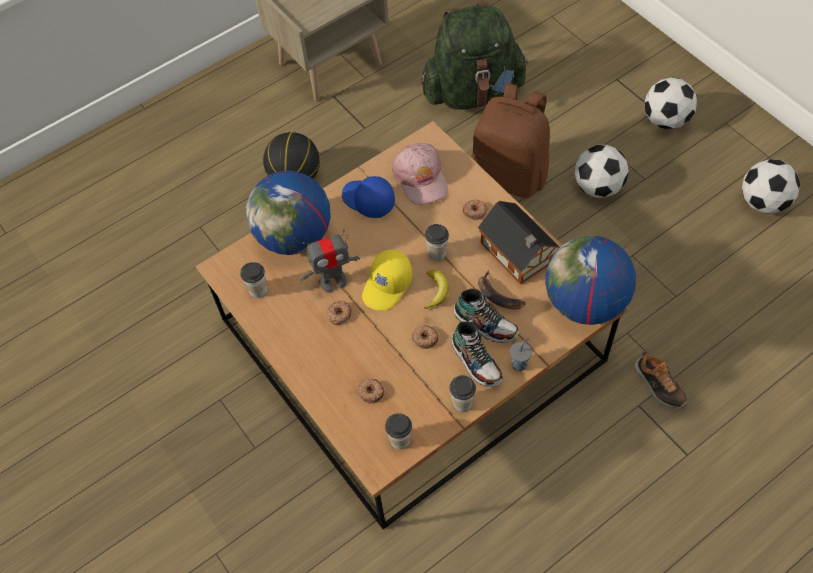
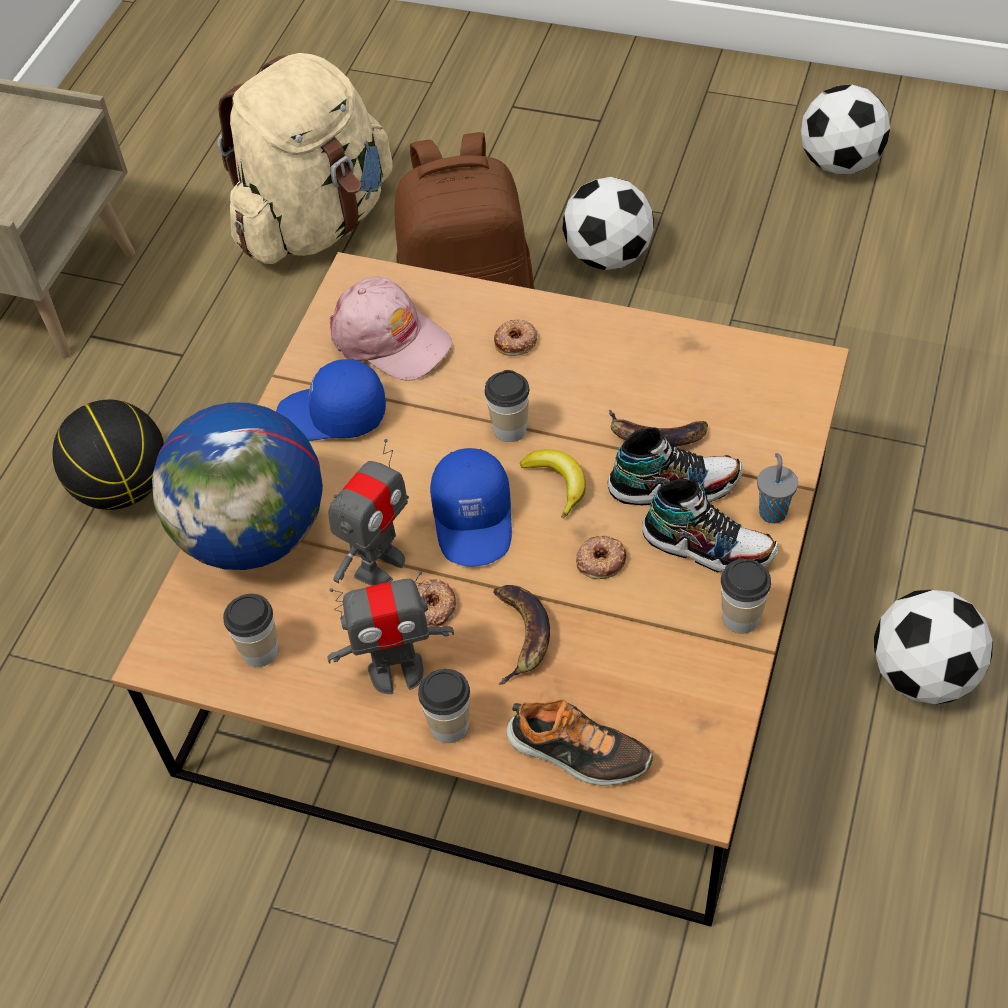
camera: 35 degrees left, 5 degrees down
(302, 333) = (396, 672): none -> toy robot
(364, 350) = (521, 634): none -> banana
(371, 392) = (587, 690): donut -> none
(387, 286) = (475, 520): yellow cap -> blue cap
(400, 440) = (696, 732): cup -> cup (449, 726)
(473, 92) = (316, 222): green backpack -> beige backpack
(517, 255) = (633, 366): toy house -> none
(584, 303) = (786, 376): globe -> none
(658, 385) = (915, 466): shoe -> shoe (577, 752)
(665, 120) = (625, 125): football -> football (923, 675)

